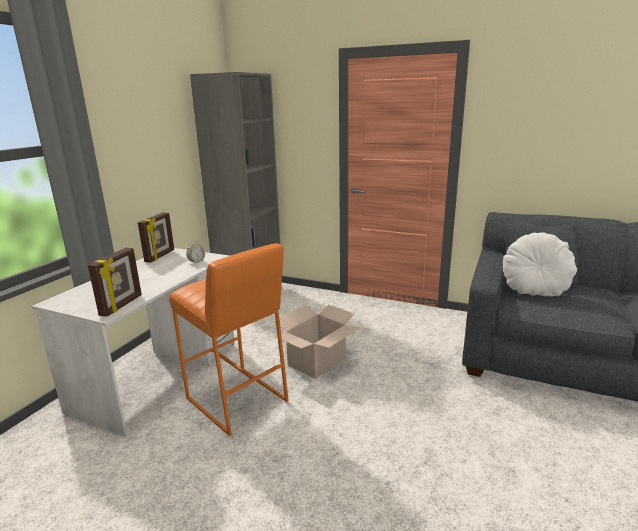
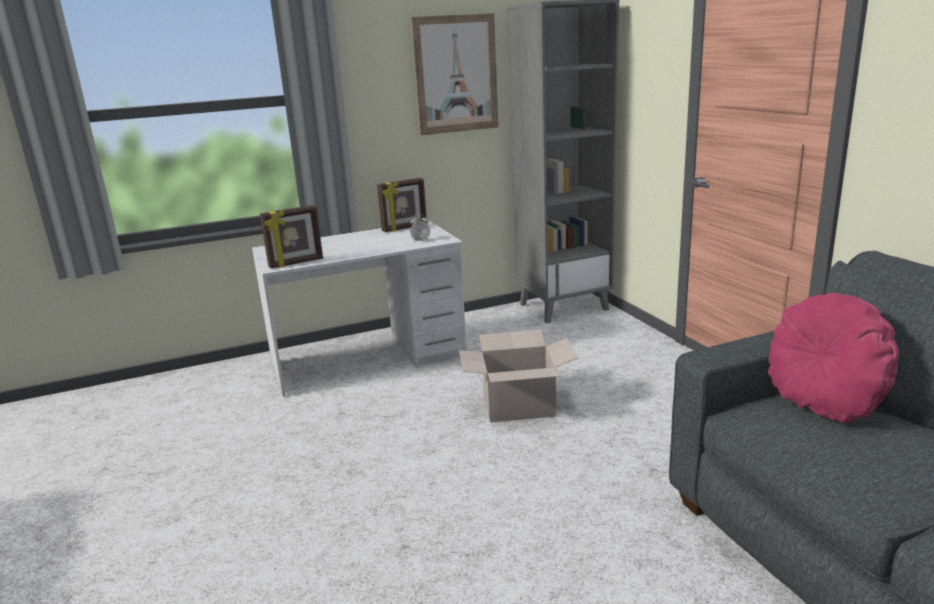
camera: 45 degrees right, 0 degrees up
(162, 126) = (456, 74): none -> picture
(237, 400) = (394, 408): orange stool -> none
(534, 292) = (822, 406): white pillow -> pink pillow

